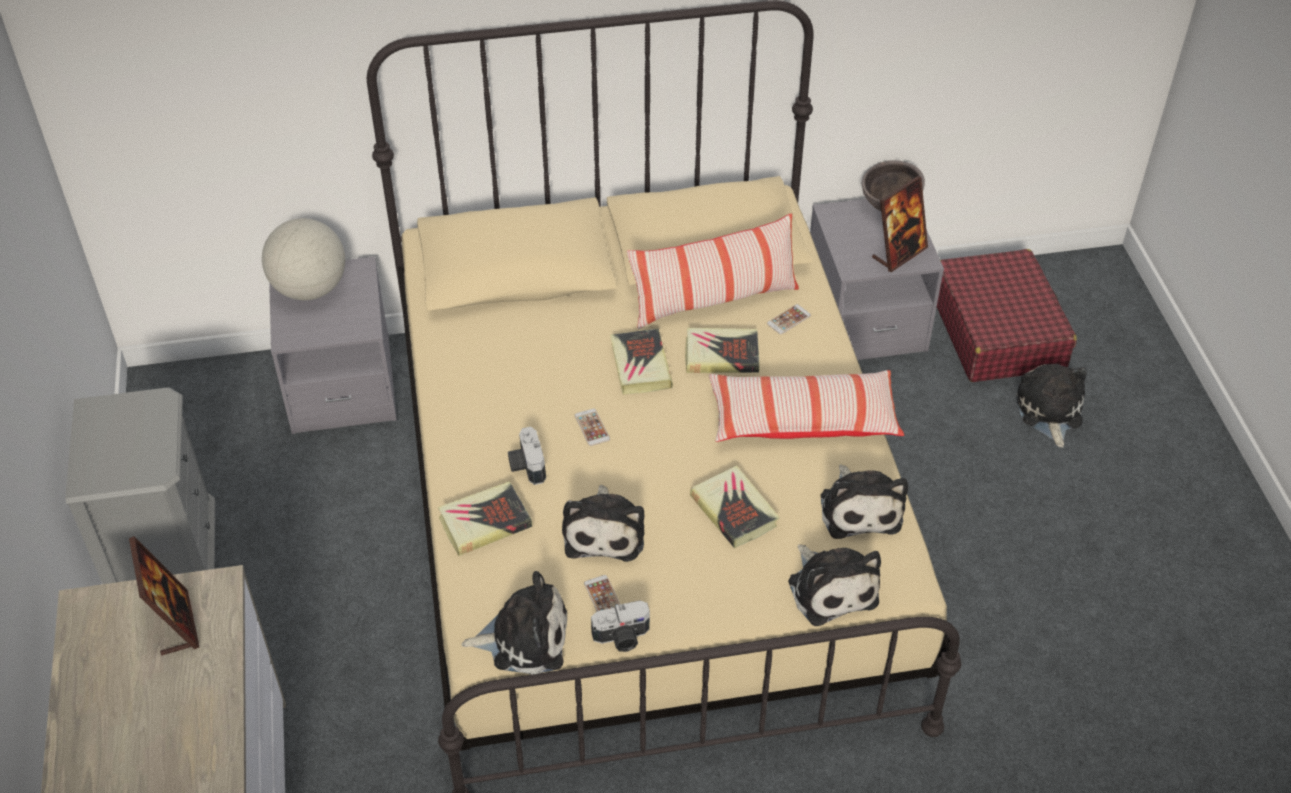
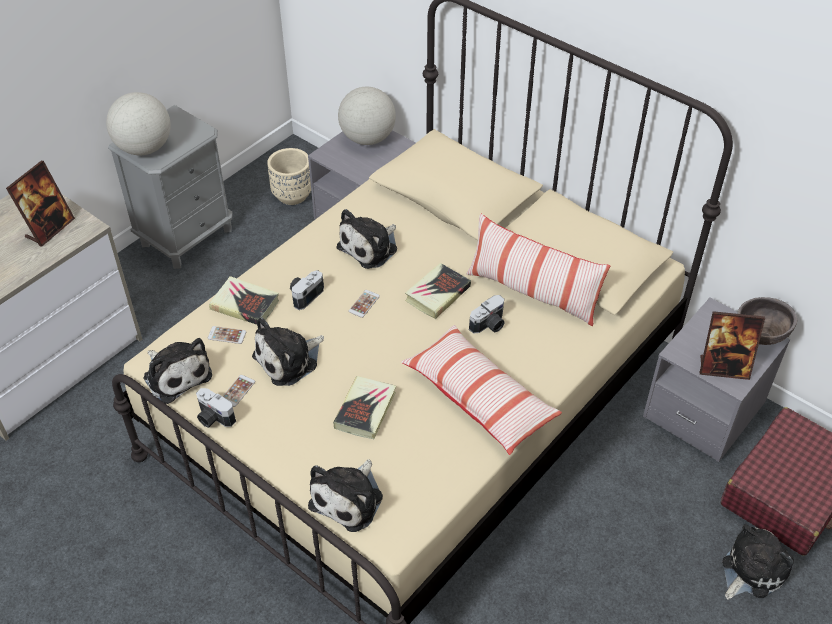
camera: 50 degrees right, 0 degrees up
(119, 468) = (144, 148): none -> globe
(228, 429) = (292, 195): none -> beige planter
(721, 355) = (489, 325): book -> camera
(788, 319) = (559, 338): phone -> phone (227, 335)
(859, 508) = (433, 473): plush toy -> plush toy (370, 247)

